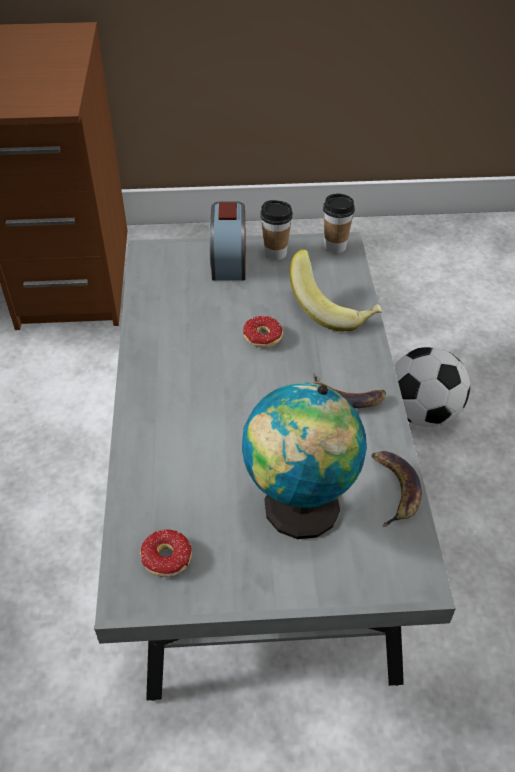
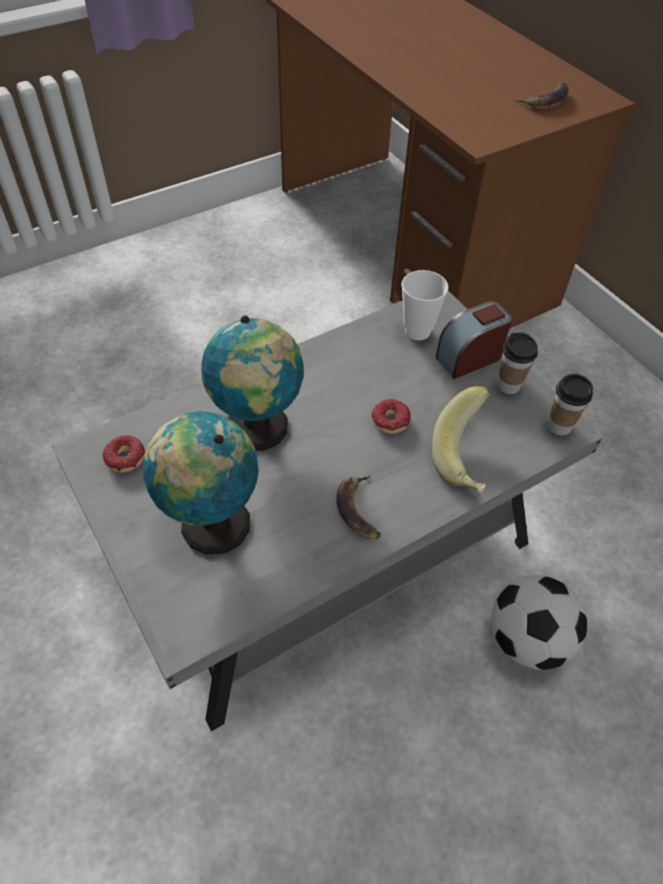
camera: 60 degrees right, 5 degrees up
(172, 277) = (417, 331): none -> cup
(207, 431) = (258, 430): none -> globe
(393, 488) = (271, 586): banana -> banana (545, 99)

